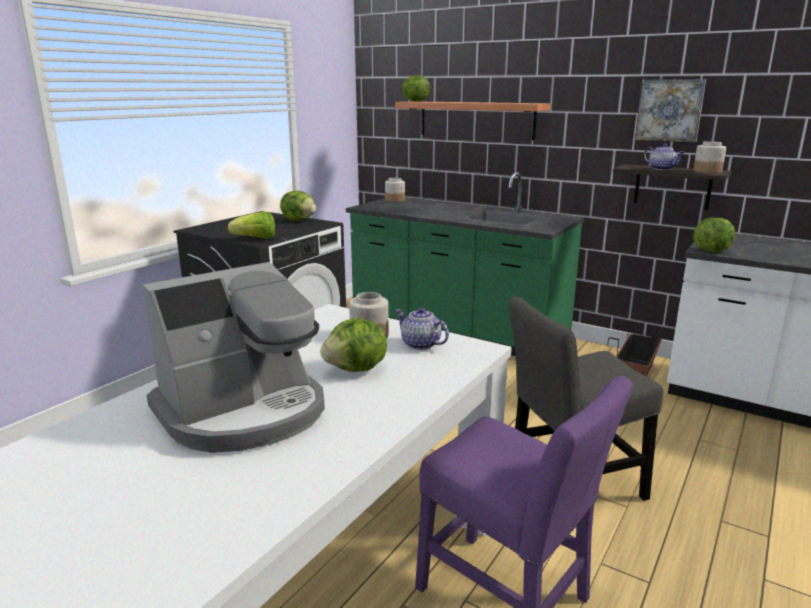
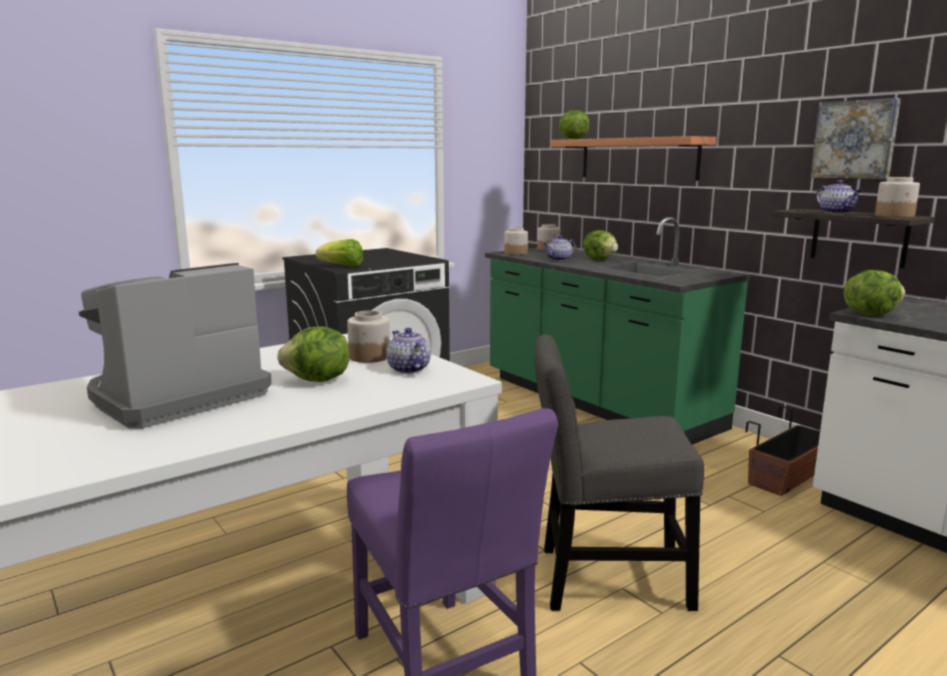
camera: 20 degrees right, 5 degrees down
(244, 412) = (176, 397): coffee machine -> coffee machine turned 150 degrees clockwise
(299, 220) = (408, 256): lettuce -> lettuce (600, 259)
(374, 207) = (516, 253): none -> jar
(421, 212) = (559, 259): none -> teapot

